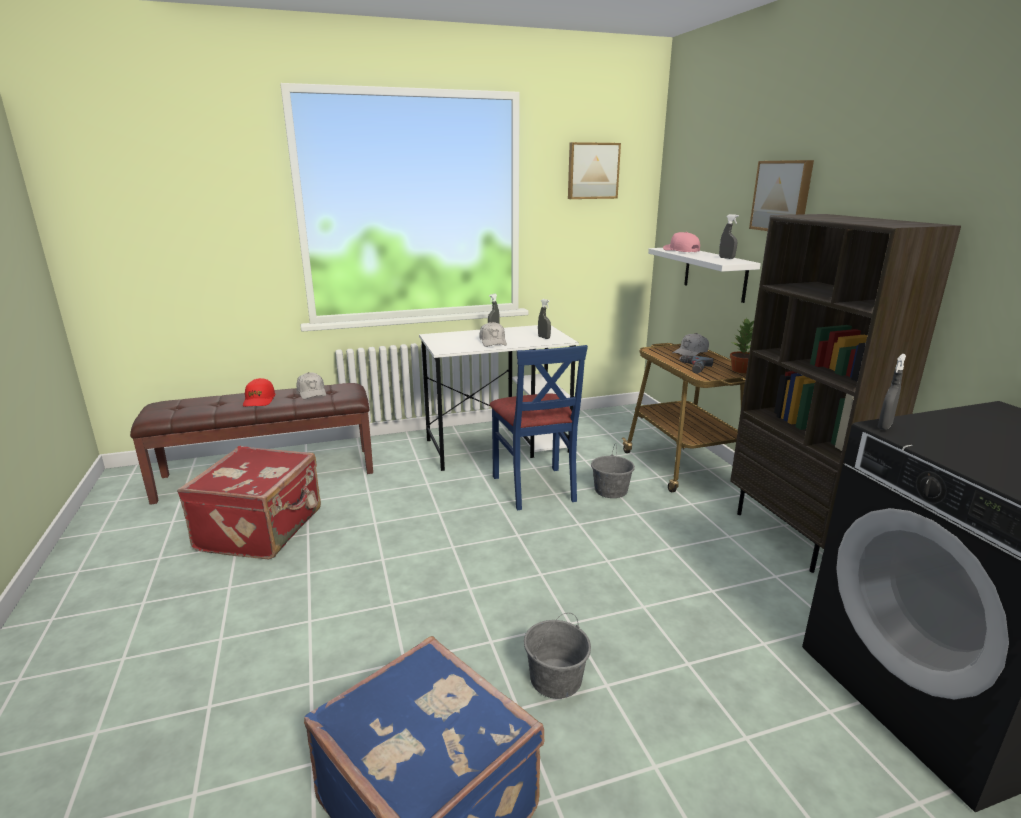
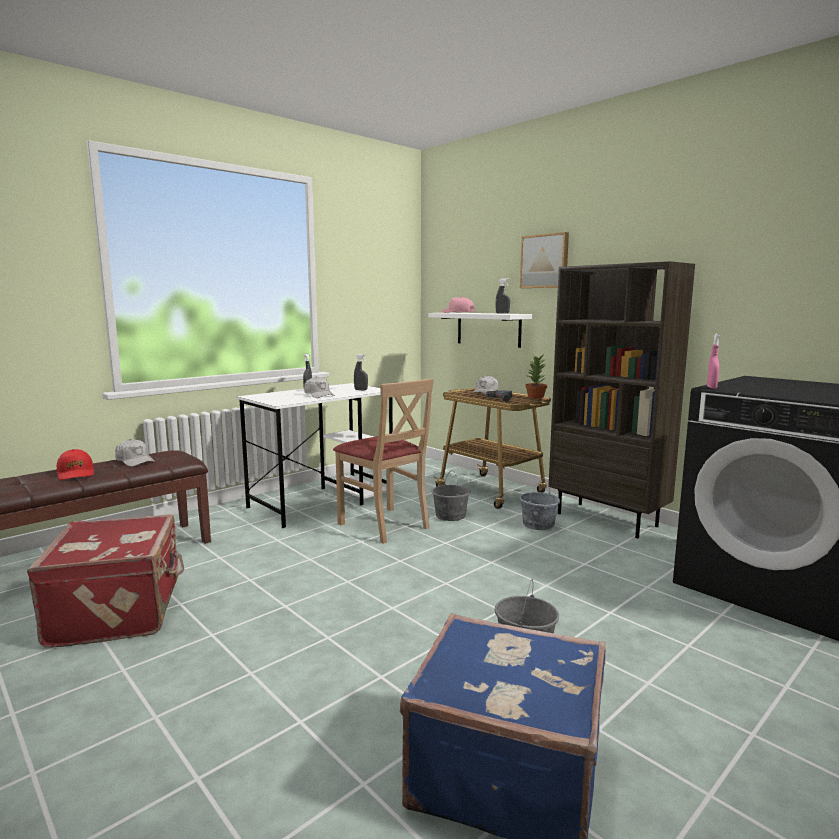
camera: 25 degrees left, 10 degrees down
(535, 487) = (384, 525): blue chair -> beige chair
(592, 171) = (371, 250): picture -> none
(701, 524) = (538, 524): none -> grey bucket
(884, 426) = (711, 387): grey spray bottle -> pink spray bottle

